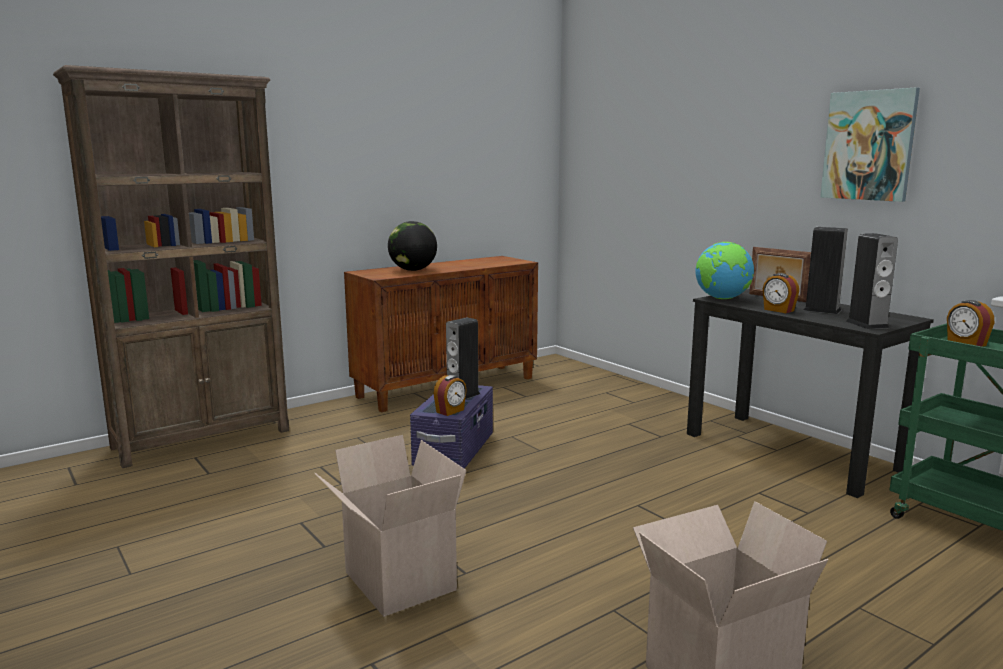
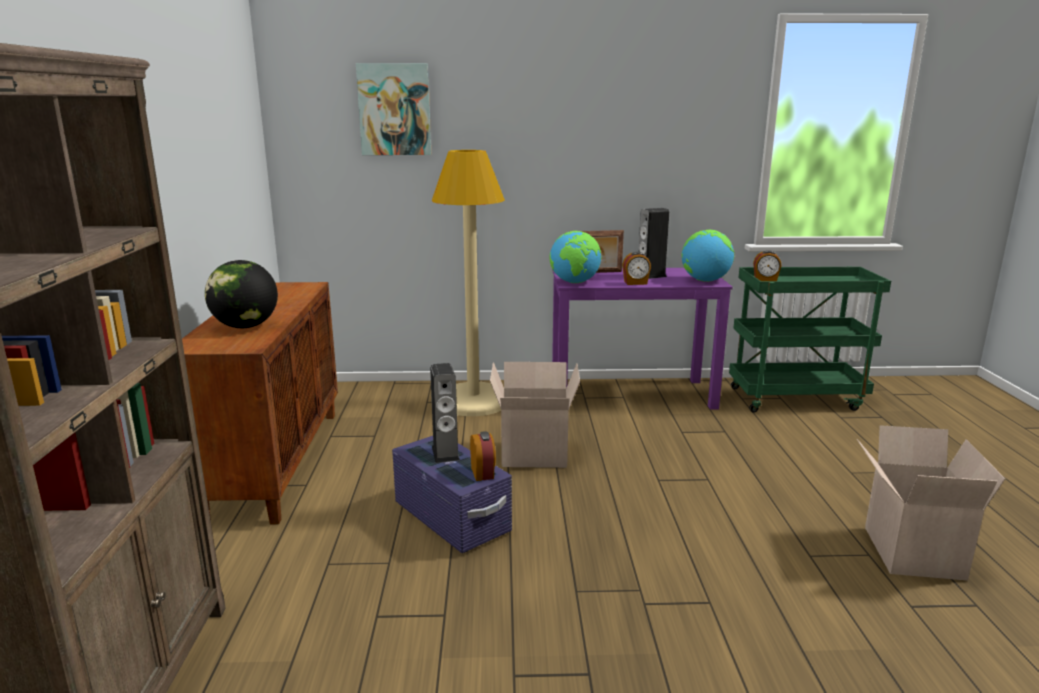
camera: 55 degrees left, 5 degrees up
(395, 581) = (698, 647): cardboard box -> cardboard box (533, 455)
(639, 404) = (473, 401): none -> beige floor lamp
(792, 452) = (632, 394): black desk -> purple desk
(867, 324) = (705, 280): speaker -> globe
(869, 145) = (649, 139): picture -> picture (394, 109)

